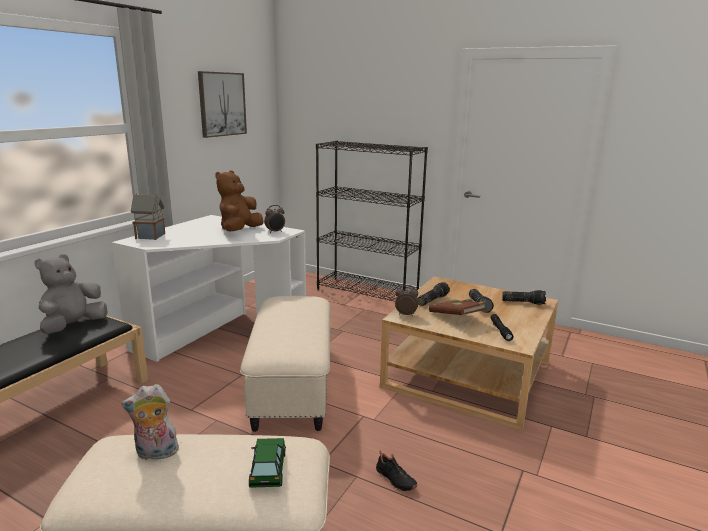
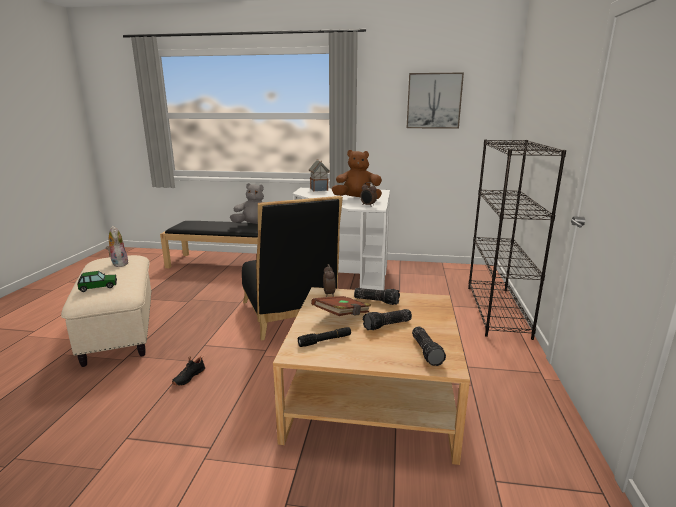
camera: 70 degrees right, 0 degrees up
(293, 388) = (290, 316): beige ottoman -> black chair

